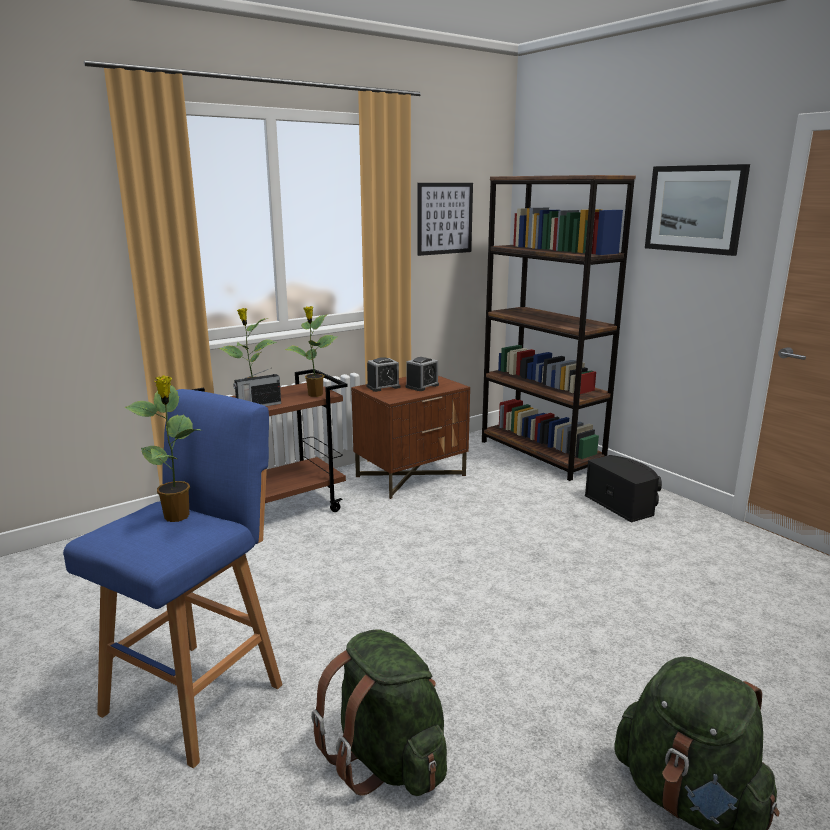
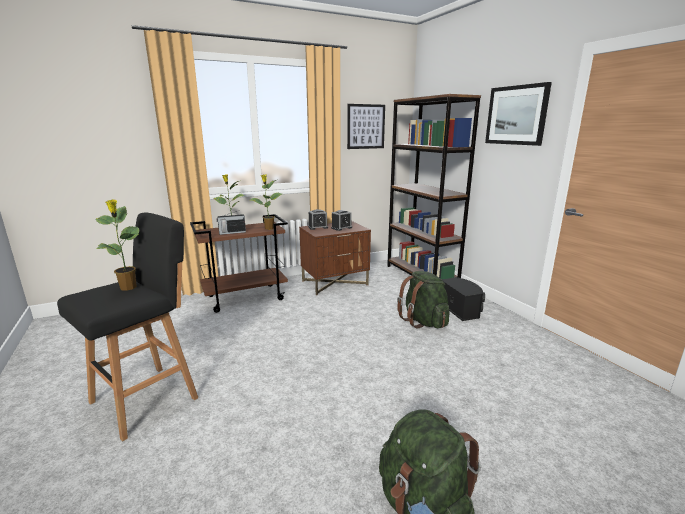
camera: 10 degrees right, 0 degrees up
(198, 695) = (148, 398): blue stool -> black stool
(387, 758) = (236, 452): green backpack -> green backpack (423, 321)

